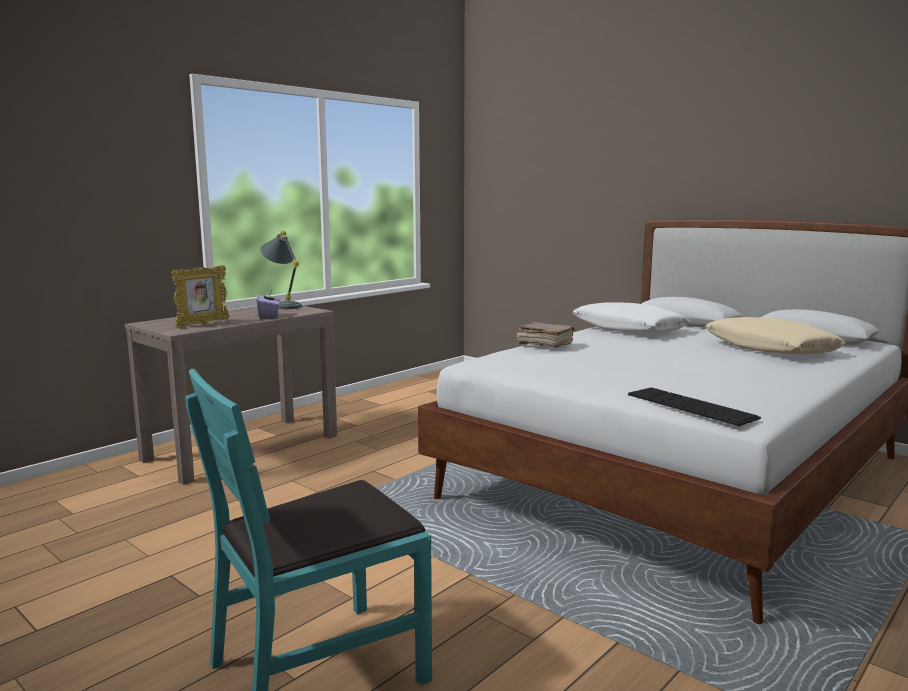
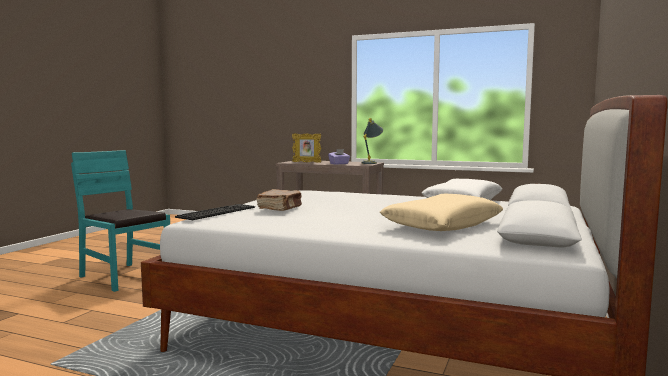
camera: 70 degrees right, 5 degrees down
(544, 344) = (362, 193): brown book -> brown book (280, 208)

